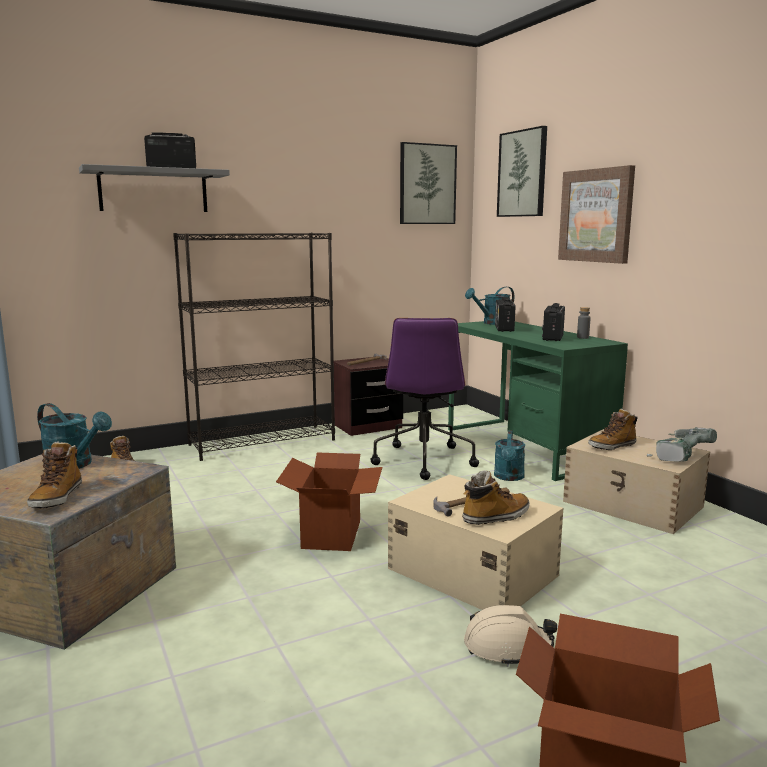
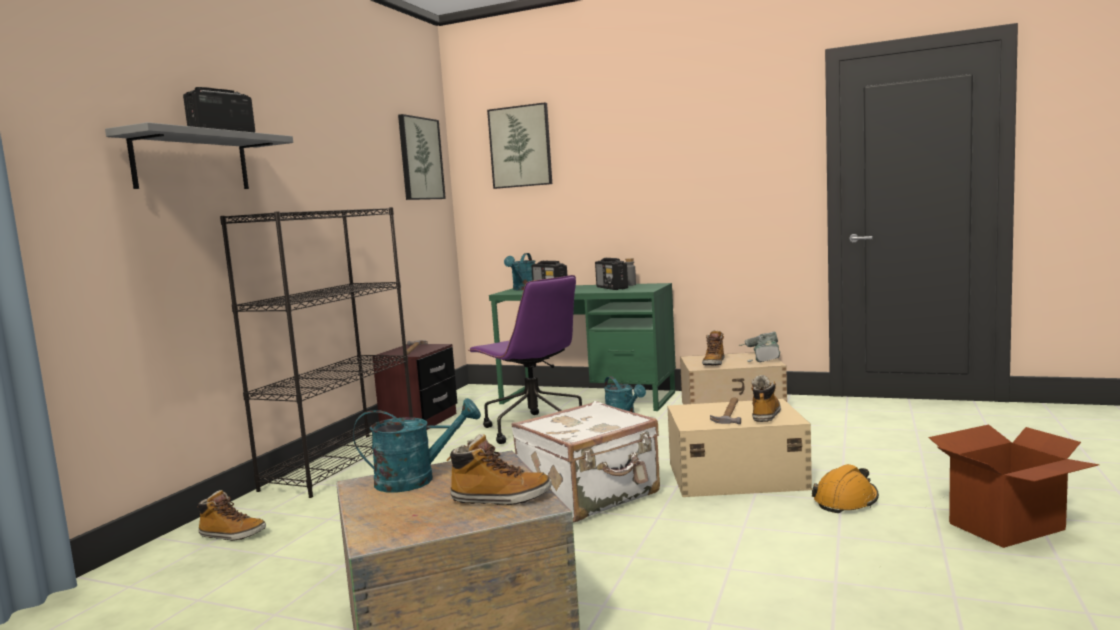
camera: 40 degrees left, 5 degrees down
(57, 498) = (500, 498): boot -> boot turned 45 degrees counterclockwise
(332, 534) = (590, 496): cardboard box -> white suitcase
(507, 647) = (846, 501): beige hard hat -> orange hard hat
(596, 215) = (617, 179): picture -> none

